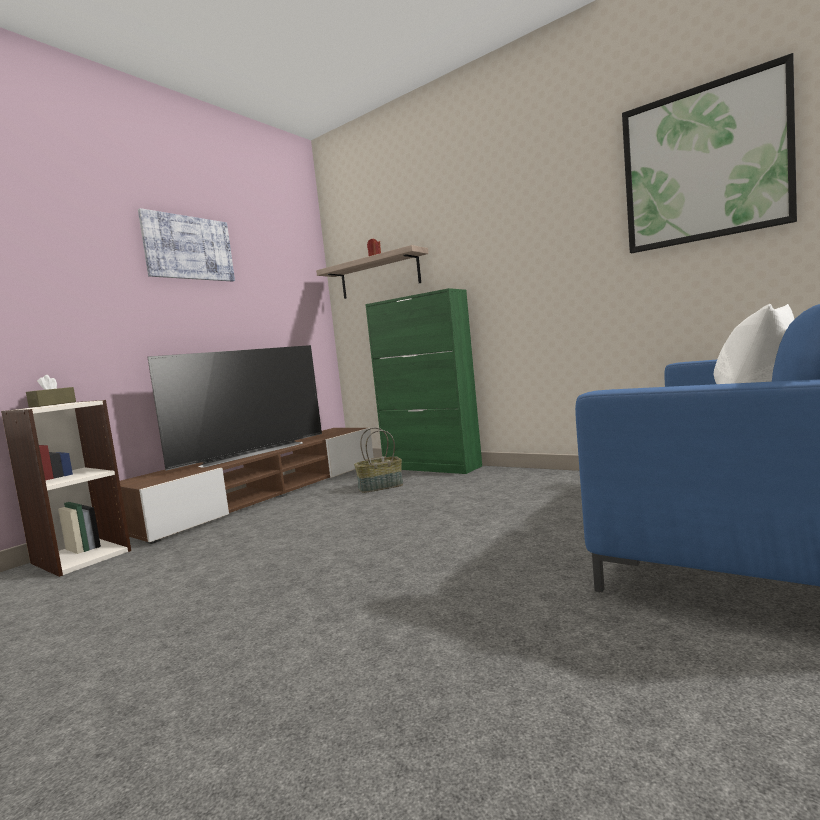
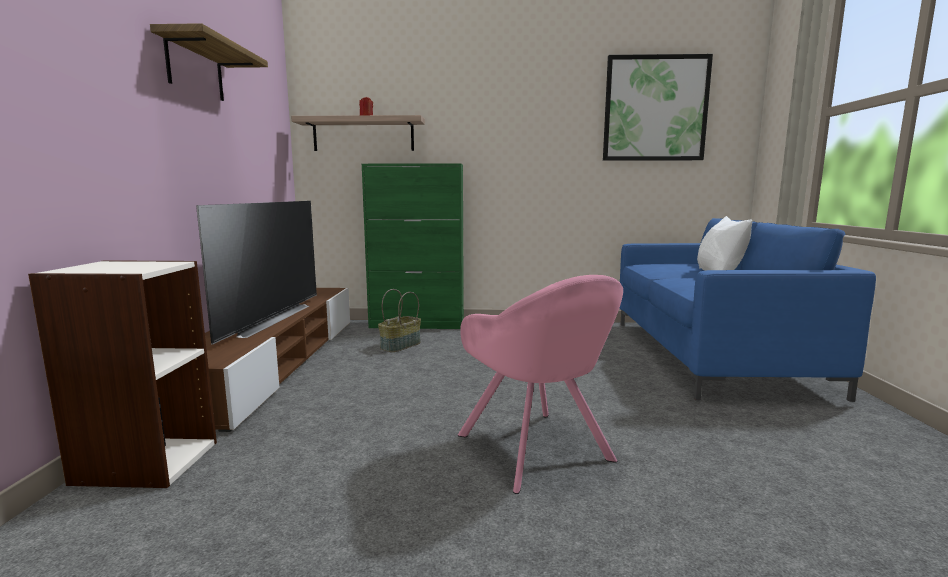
camera: 35 degrees left, 5 degrees up
(52, 404) = (99, 265): brown tissue box -> none
(188, 248) = (195, 69): picture -> shelf
(309, 610) = (538, 451): none -> pink armchair

